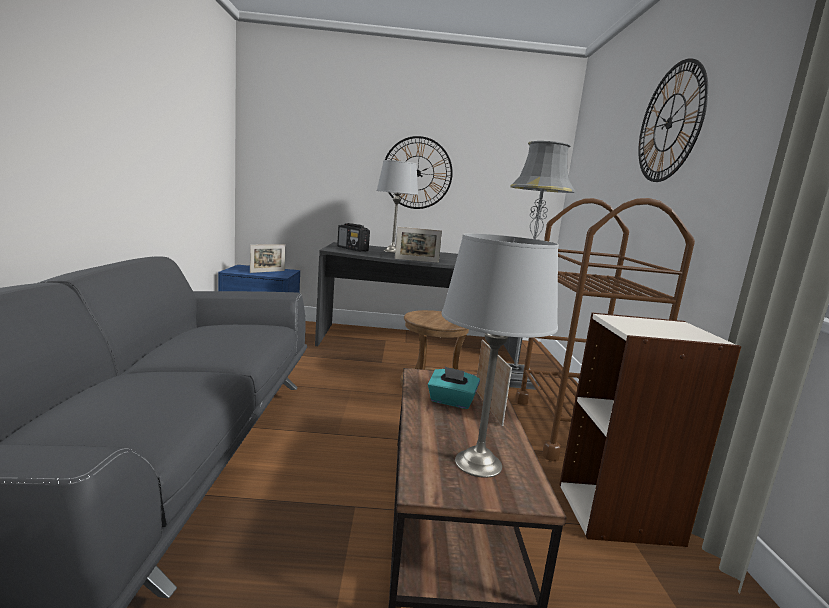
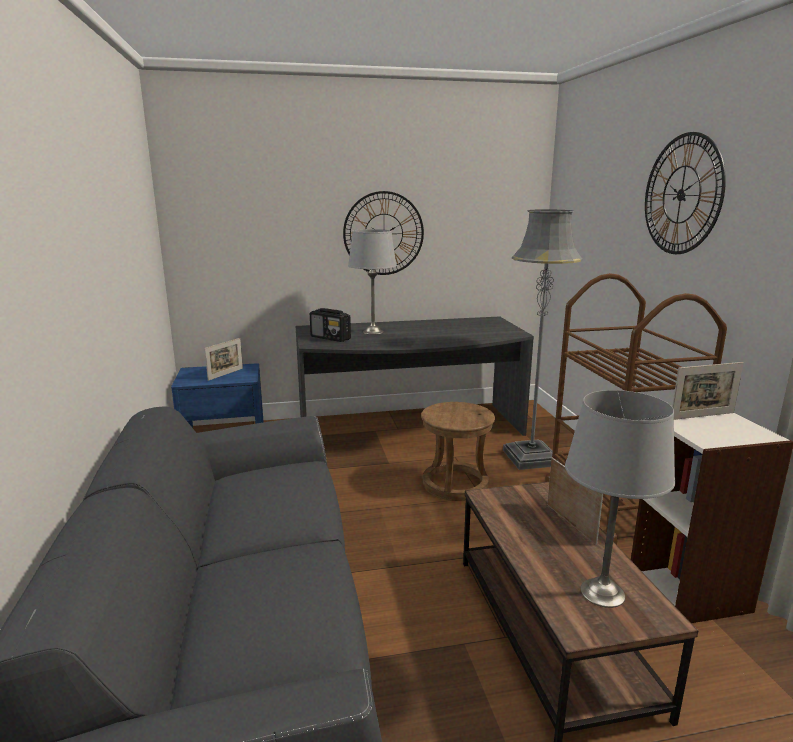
camera: 10 degrees left, 5 degrees up
(416, 260) = (413, 346): picture frame -> picture frame (702, 416)
(451, 401) = (536, 525): turquoise tissue box -> none

